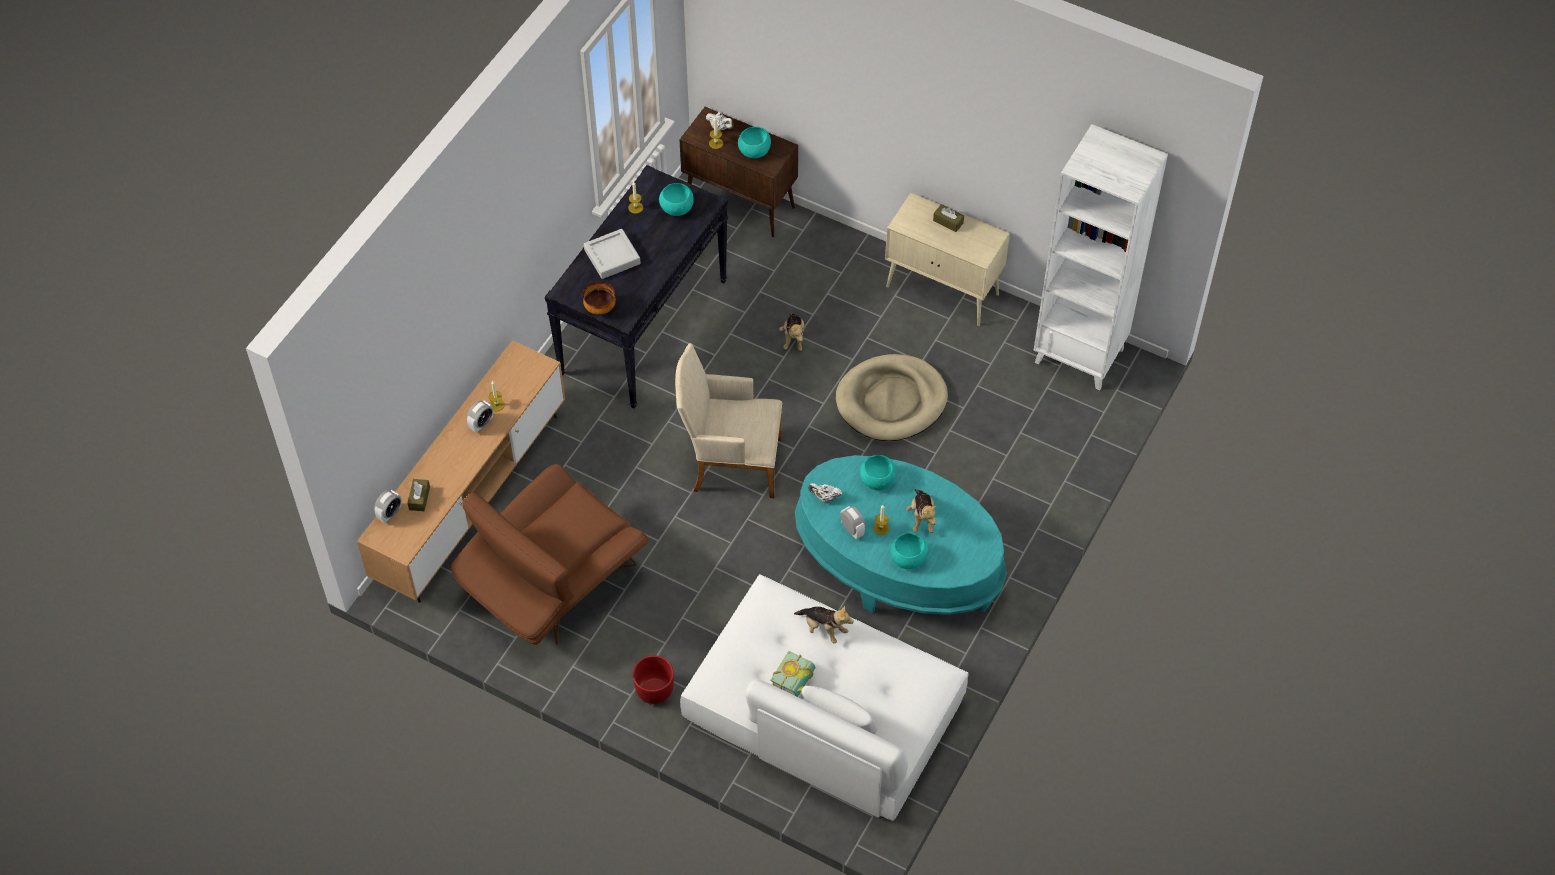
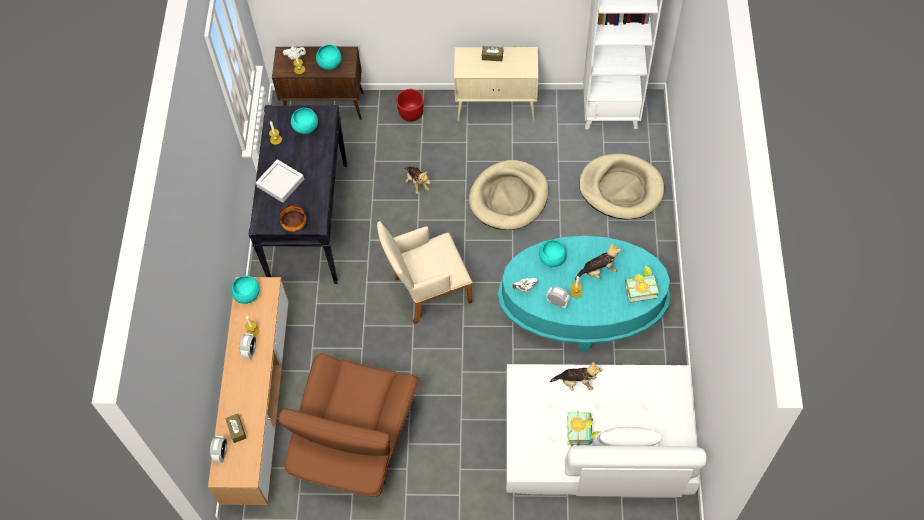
camera: 25 degrees left, 5 degrees up
(654, 690) = (473, 483): red planter -> red planter (411, 113)
(908, 557) = (607, 304): turquoise bowl -> turquoise bowl (247, 294)
(922, 517) = (598, 271): plush toy -> plush toy turned 75 degrees counterclockwise
(958, 558) = (640, 288): none -> book
(1033, 450) = (621, 188): none -> beige dog bed

